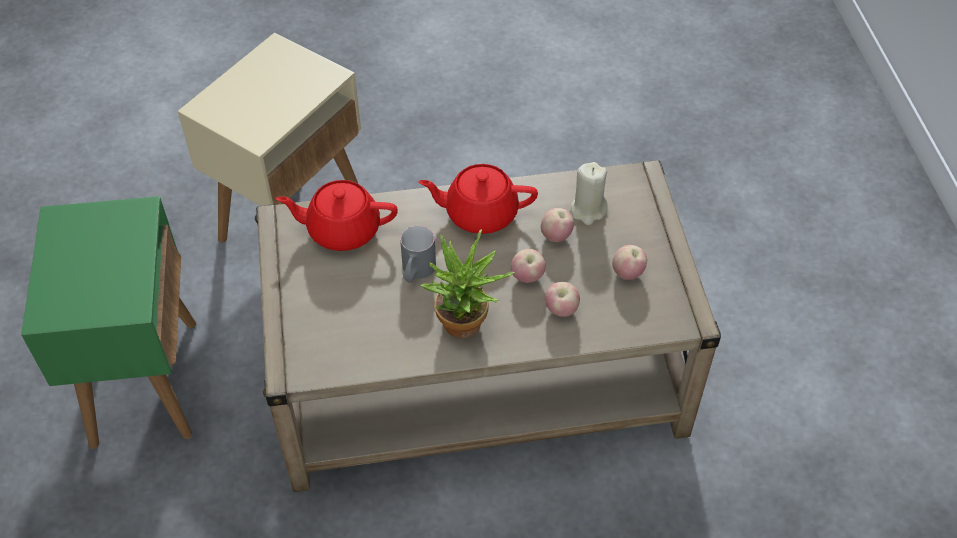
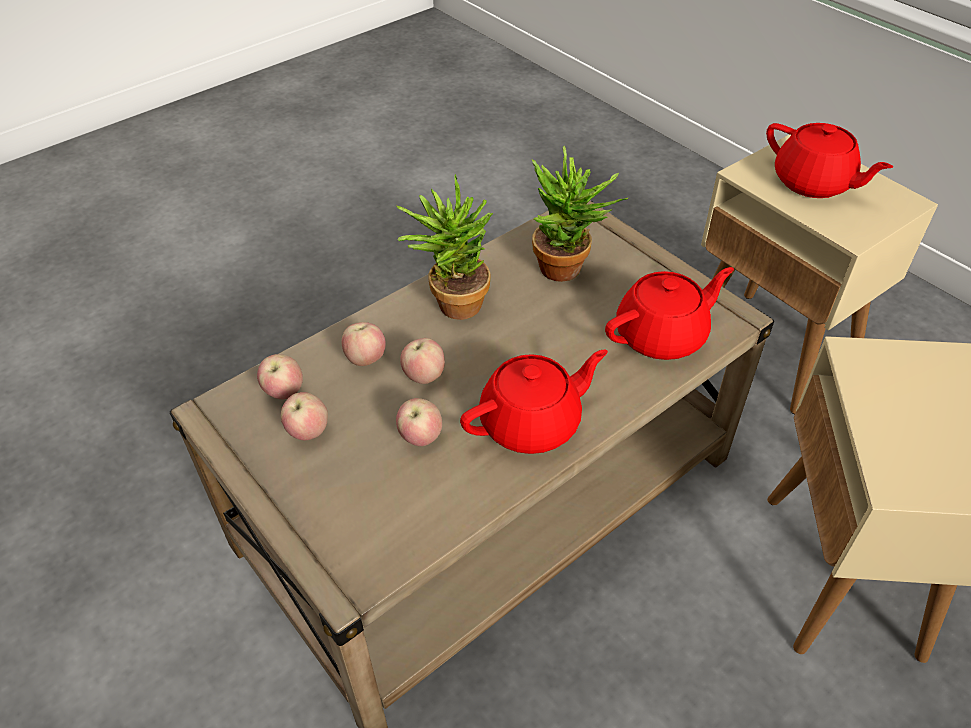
camera: 150 degrees right, 5 degrees down
(96, 269) = (813, 183): none -> red teapot
(145, 381) = (771, 351): green side table -> beige side table
(355, 314) = (568, 271): none -> potted plant
(416, 273) = (545, 329): grey mug -> none
(588, 210) = (400, 491): beige candle -> none
(632, 311) = (284, 392): none -> apple

